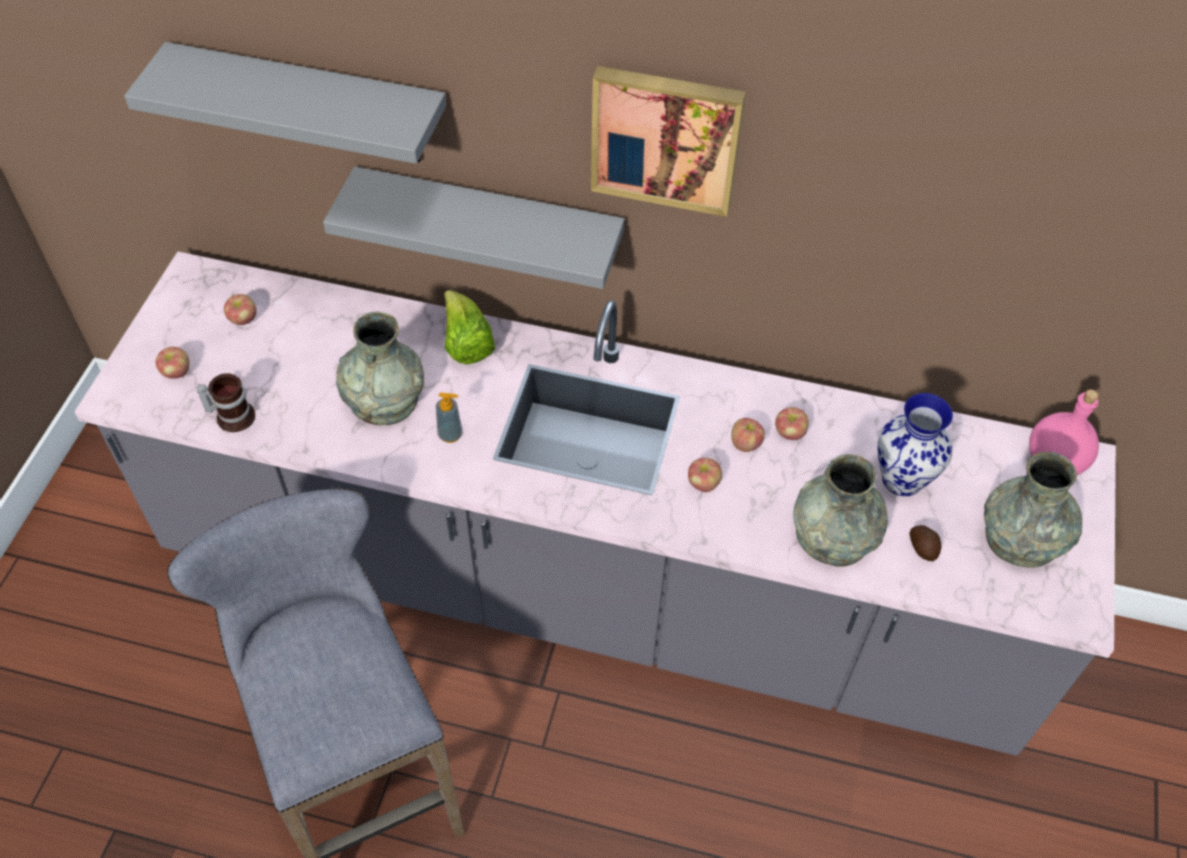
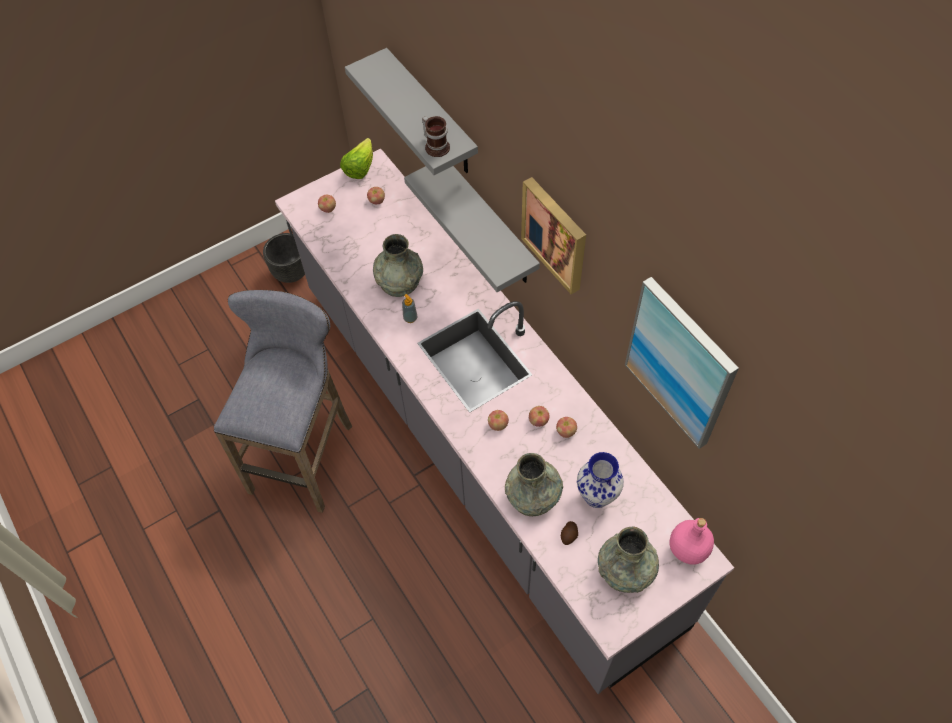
camera: 45 degrees right, 5 degrees up
(103, 551) = (291, 273): none -> black planter
(232, 415) = (331, 244): mug -> mug (436, 145)
(466, 344) = (460, 279): lettuce -> lettuce (360, 168)
(983, 185) = (680, 363): none -> picture

